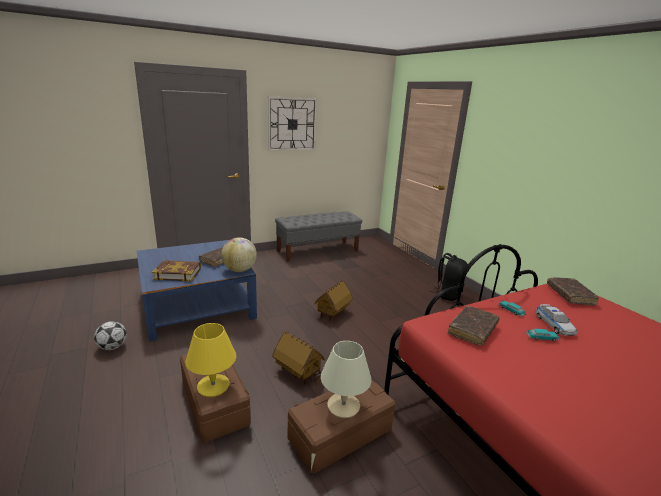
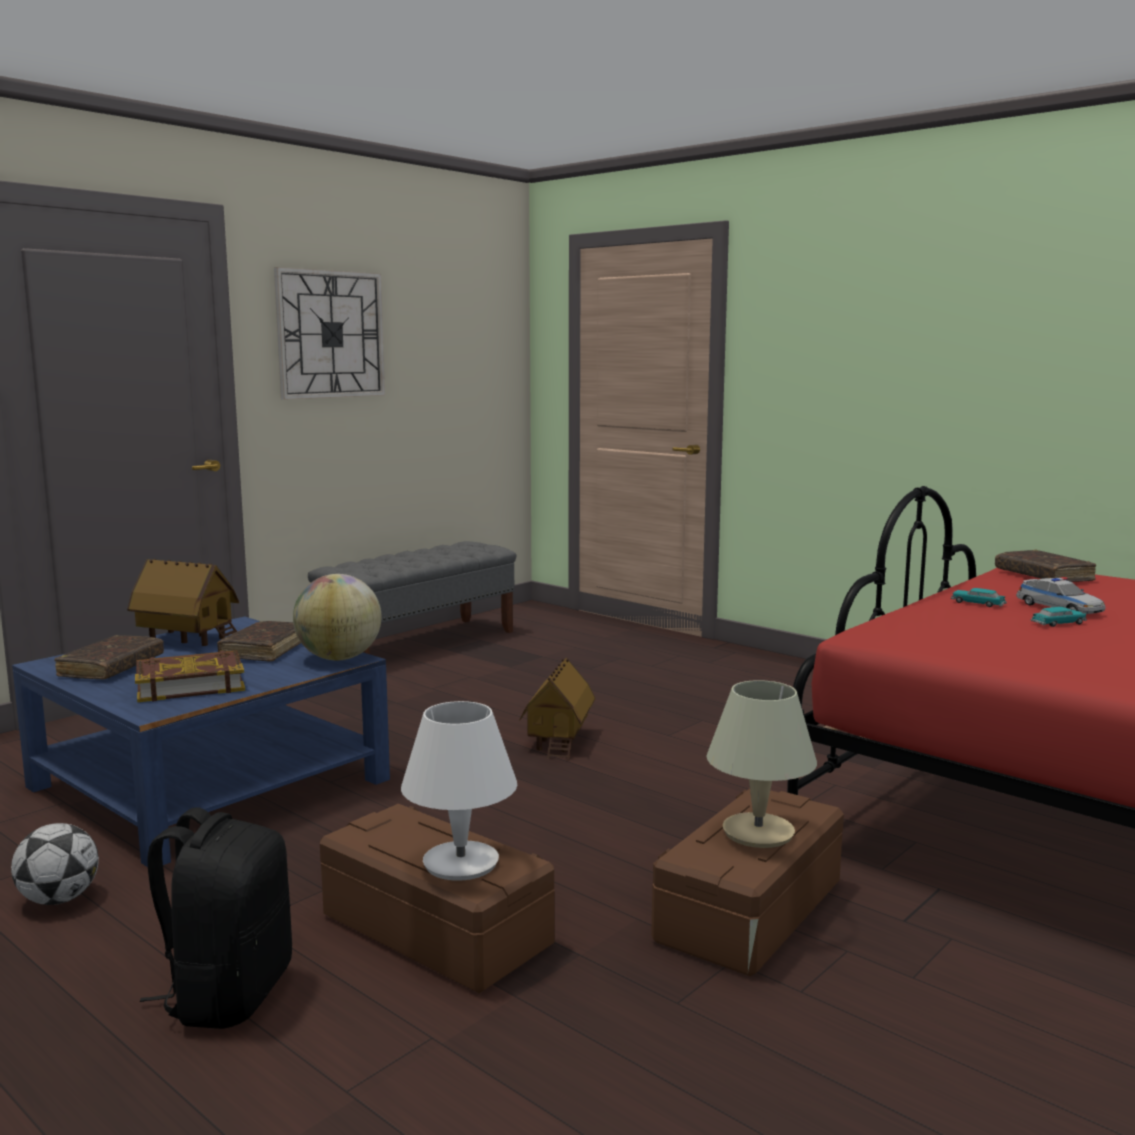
camera: 20 degrees left, 10 degrees down
(213, 386) = (460, 863): yellow table lamp -> white table lamp
(298, 373) = (576, 845): toy house -> toy house (187, 640)
(447, 294) = (764, 672): black backpack -> black backpack (227, 994)
(472, 330) = (946, 631): brown book -> brown book (111, 667)

